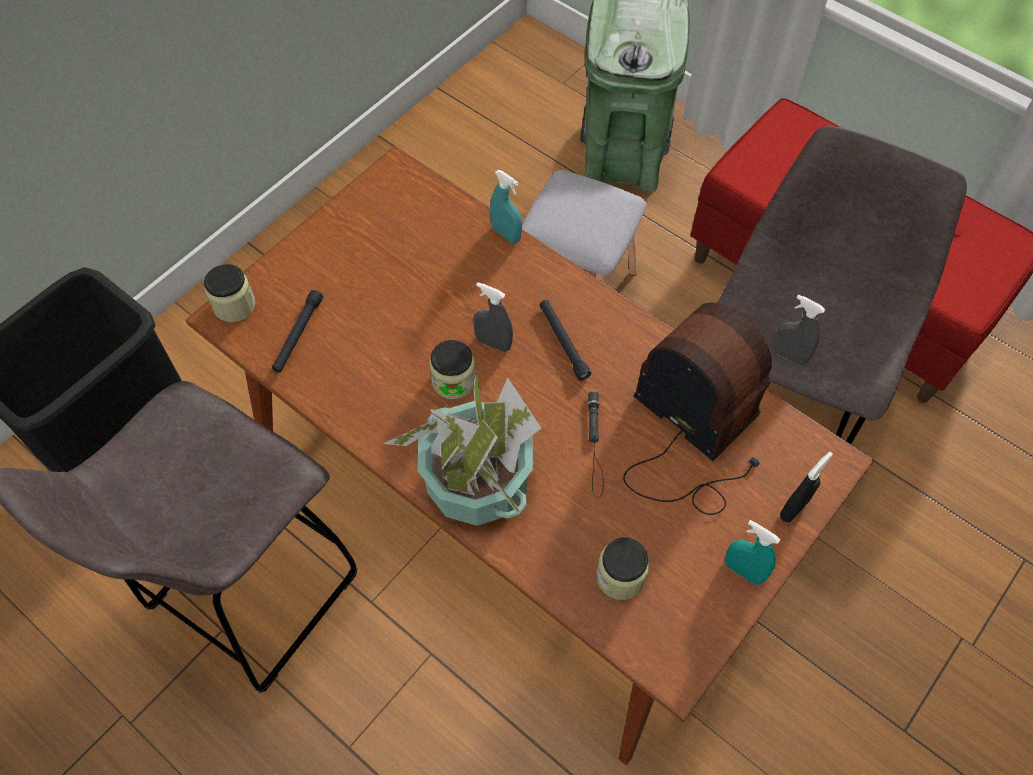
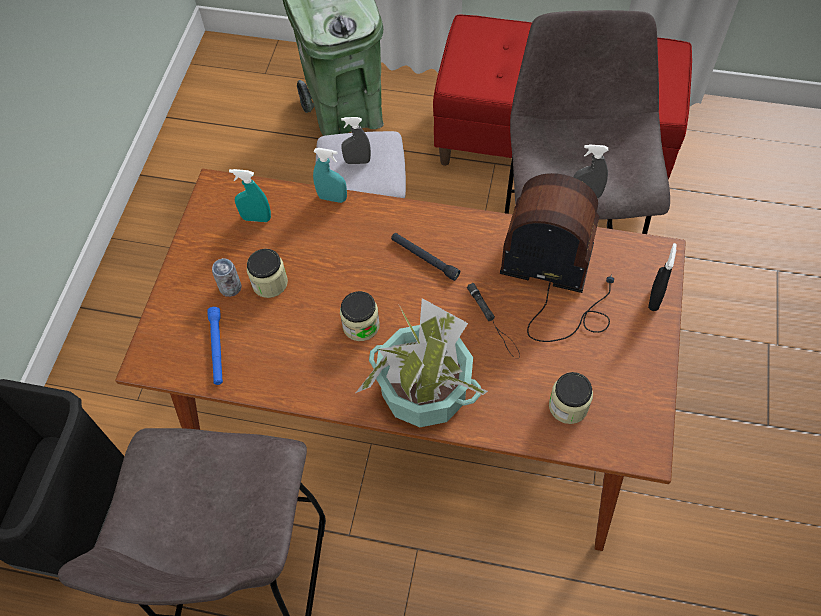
camera: 25 degrees left, 0 degrees up
(234, 305) = (149, 350): jar -> jar (270, 283)
(298, 335) = (217, 348): black flashlight -> blue flashlight
(348, 280) = (230, 288): none -> can
(493, 343) = (373, 283): grey spray bottle -> grey spray bottle (357, 161)
(743, 571) = (647, 359): turquoise spray bottle -> turquoise spray bottle (256, 218)

